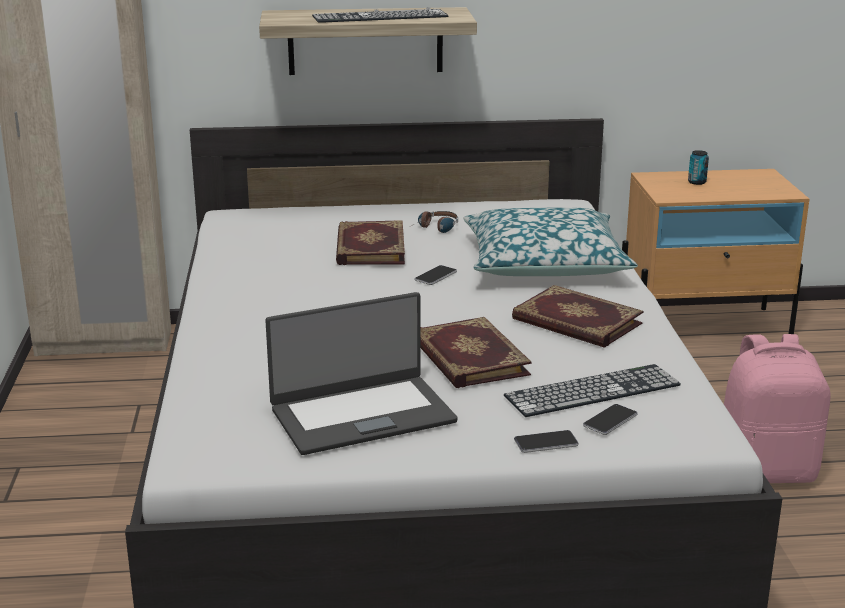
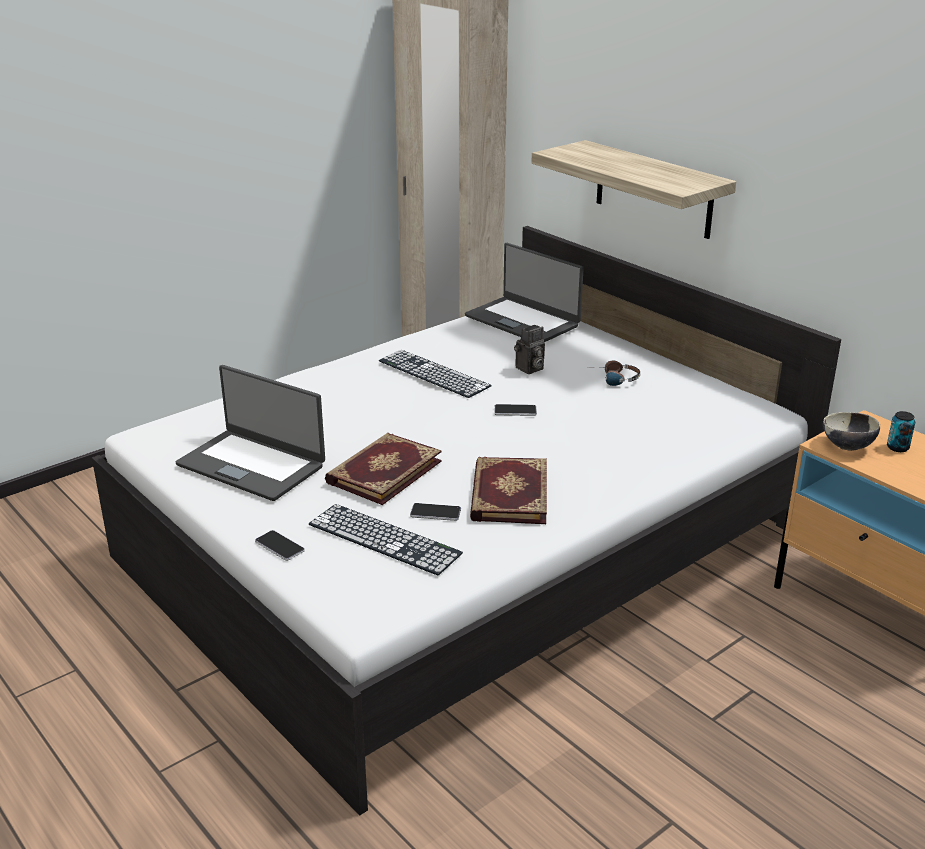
camera: 55 degrees right, 5 degrees up
(268, 221) = (523, 320): none -> laptop
(369, 247) = (529, 369): book -> camera
(380, 16) = (633, 169): keyboard -> keyboard (433, 373)
(544, 263) = (613, 444): pillow -> none
(610, 420) = (339, 562): phone -> phone (435, 513)
(678, 193) = (847, 446): none -> bowl
(766, 471) = (634, 738): pink backpack -> none

